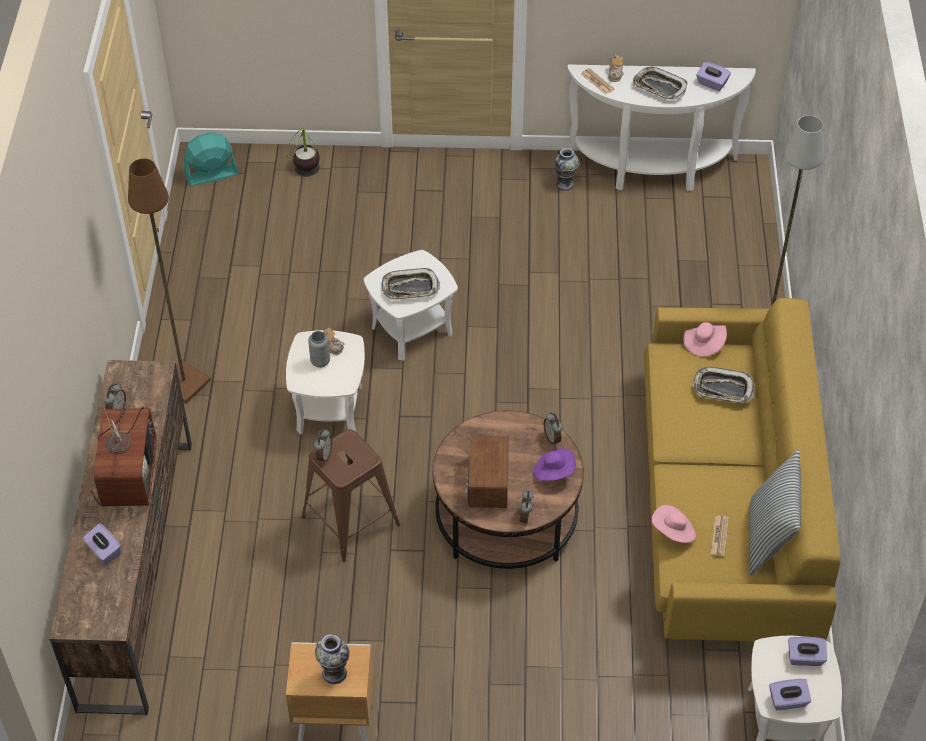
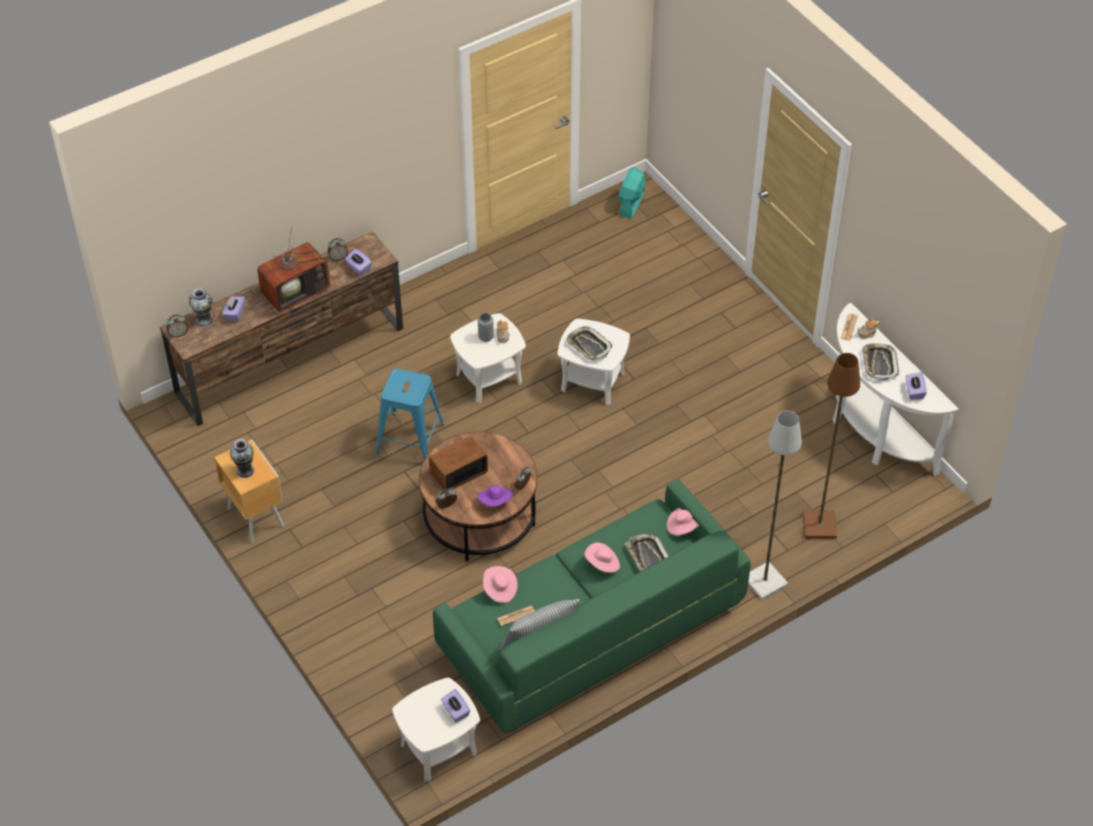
camera: 55 degrees right, 0 degrees up
(185, 383) = (447, 297): brown floor lamp -> brown floor lamp (820, 526)
(211, 175) = (631, 203): turquoise fan -> turquoise fan turned 105 degrees counterclockwise
(306, 178) = (675, 251): potted plant -> none
(323, 455) = (398, 375): alarm clock -> alarm clock (178, 334)
(351, 521) = (410, 439): brown stool -> blue stool
(564, 184) = (808, 389): vase -> vase (204, 320)
(704, 429) = (602, 564): none -> pink hat
(725, 507) = (589, 631): yellow sofa -> green sofa
(788, 701) = (413, 717): purple tissue box -> purple tissue box (358, 268)

